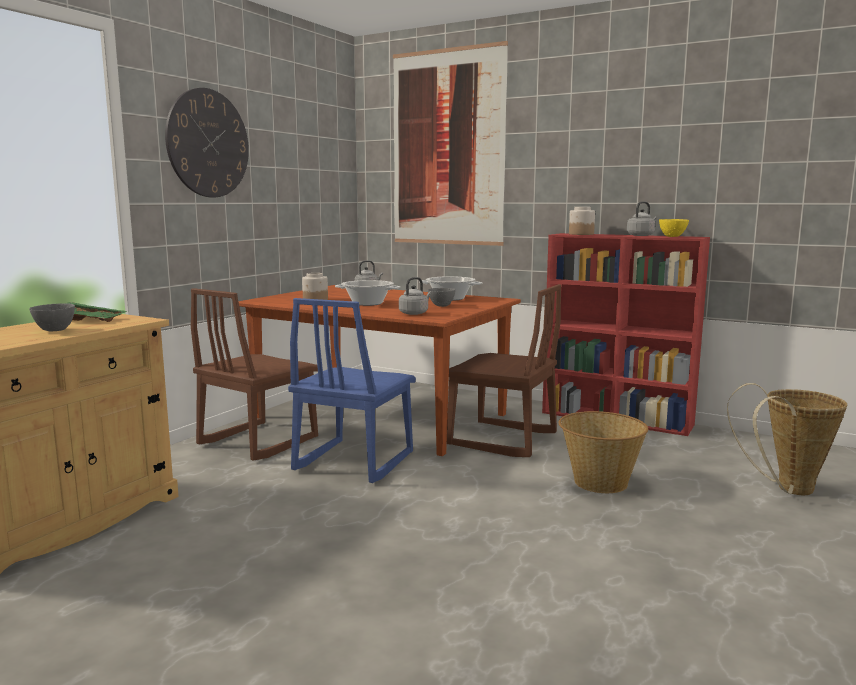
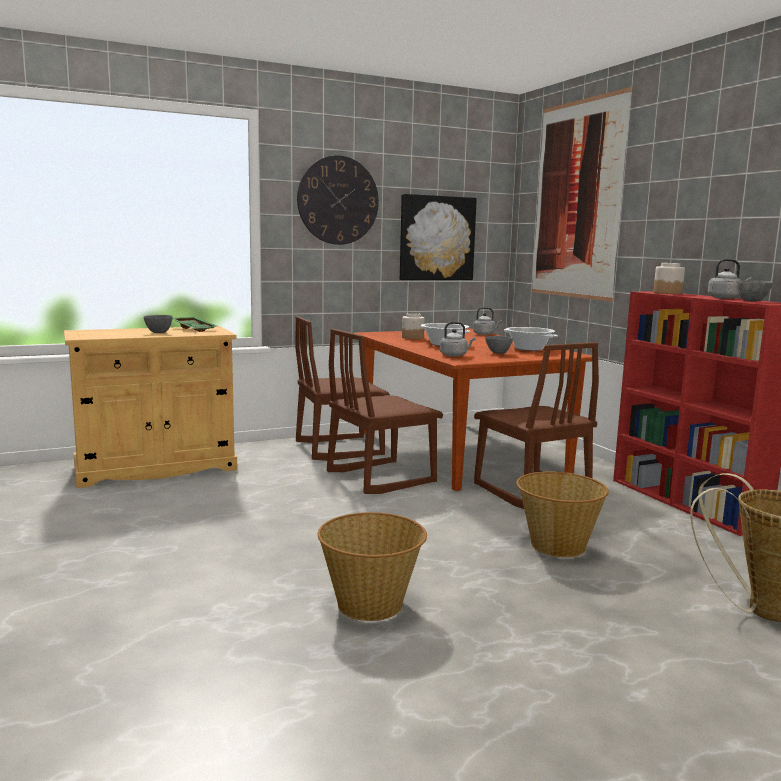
camera: 35 degrees right, 0 degrees up
(300, 188) = (436, 238): none -> picture
(353, 461) = (380, 477): blue chair -> brown chair
(563, 595) = (371, 603): none -> basket
(672, 236) = (752, 301): yellow bowl -> grey bowl

